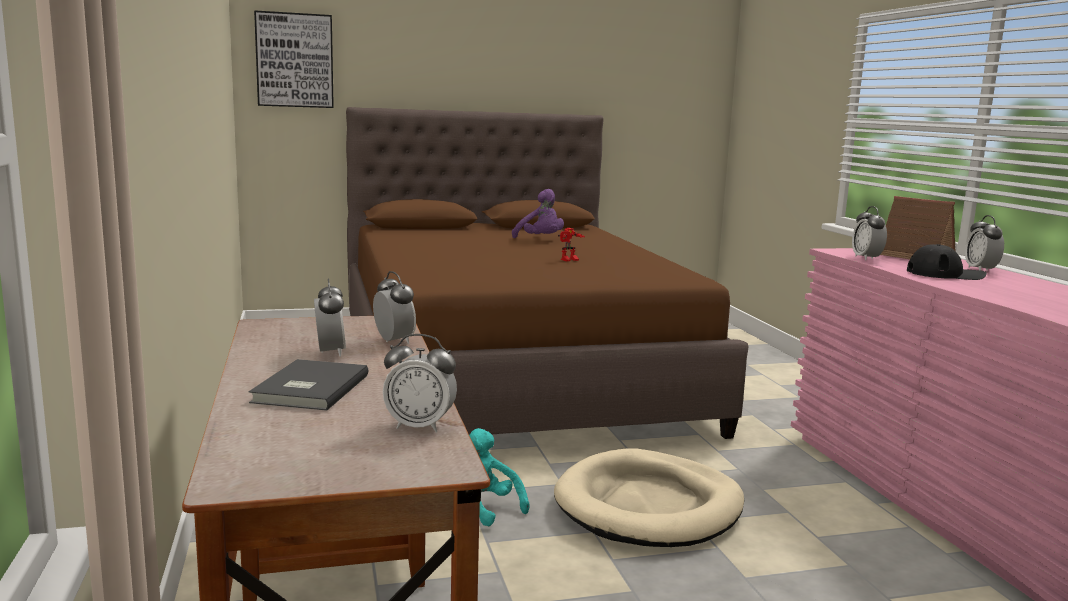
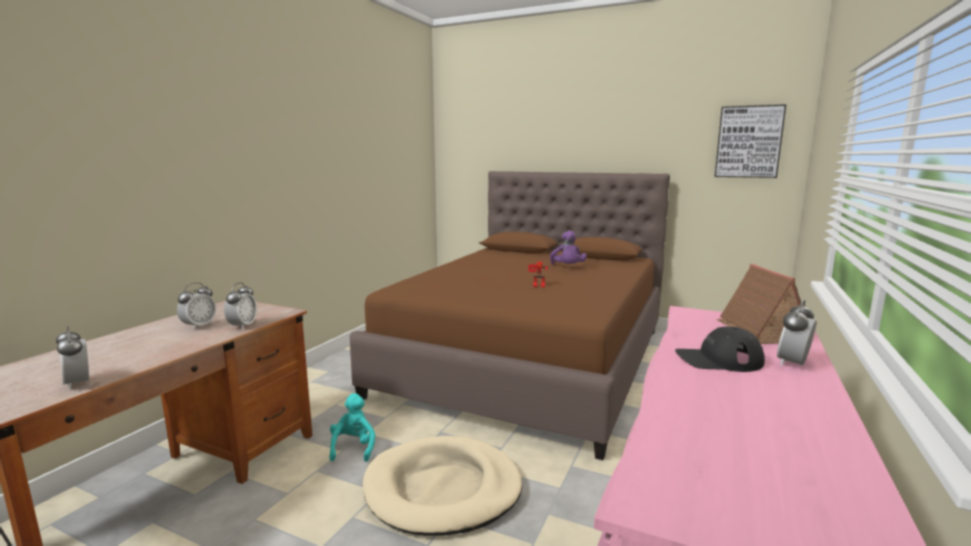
camera: 40 degrees right, 0 degrees up
(294, 60) = (465, 143): picture -> picture (748, 142)
(308, 389) = (123, 345): grey book -> none
(866, 258) = (691, 325): alarm clock -> none
(945, 274) = (718, 359): black cap -> black cap turned 135 degrees clockwise

